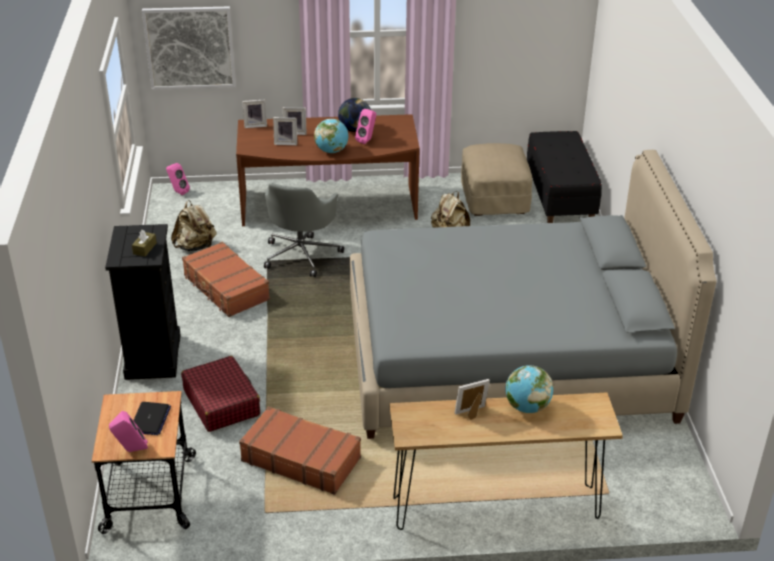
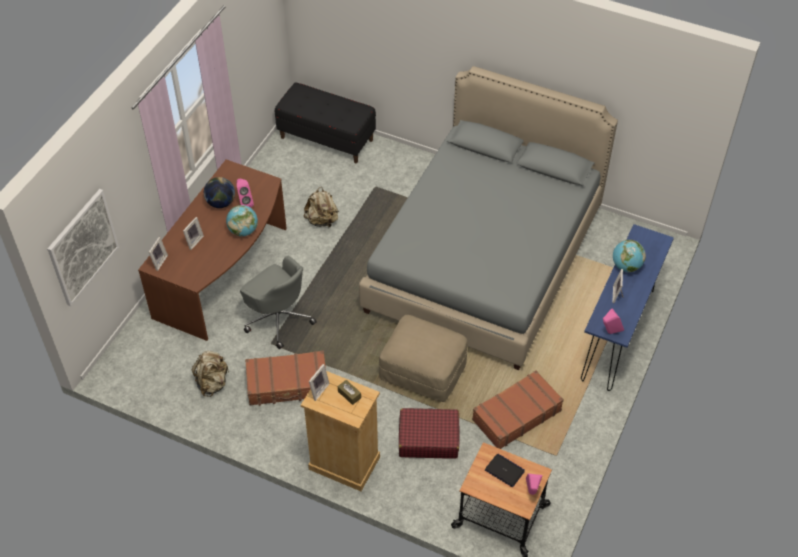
camera: 60 degrees left, 15 degrees up
(153, 356) = (344, 463): black dresser -> beige dresser
(178, 192) = (115, 365): pink speaker -> pink speaker (610, 332)
(286, 142) = (205, 253): picture frame -> picture frame (318, 389)
(495, 198) = (294, 171): beige ottoman -> beige ottoman (423, 370)
(496, 508) = (618, 334): brown console table -> blue console table

